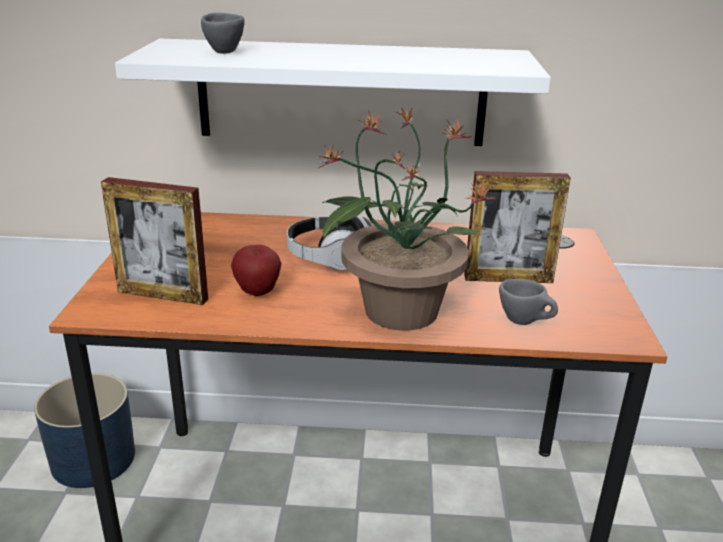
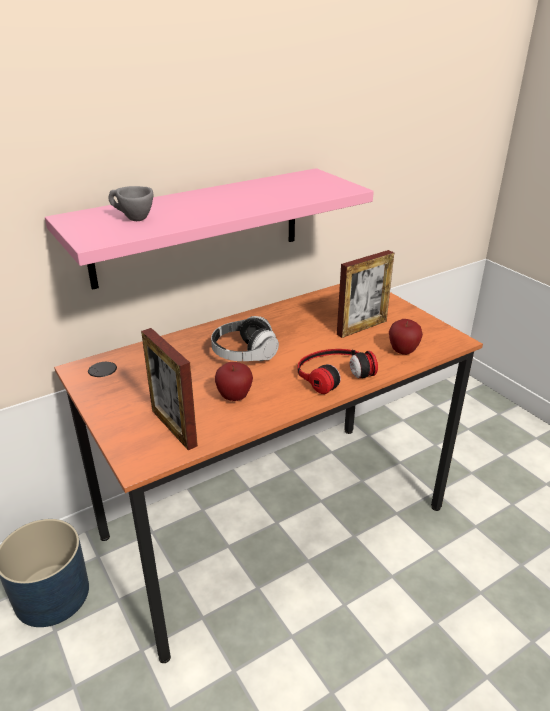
camera: 35 degrees left, 5 degrees up
(162, 295) = (174, 428): picture frame -> picture frame turned 75 degrees clockwise
(341, 93) = (198, 227): white shelf -> pink shelf
(399, 310) = (332, 373): potted plant -> headphones
(525, 322) = (403, 351): grey cup -> apple

